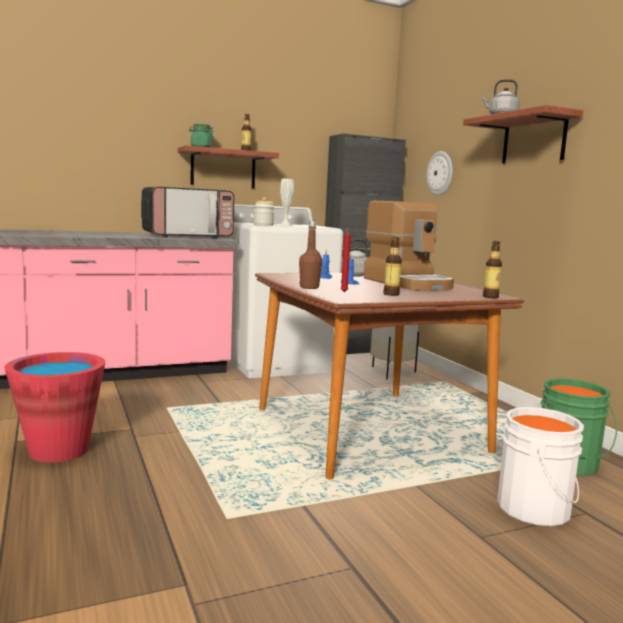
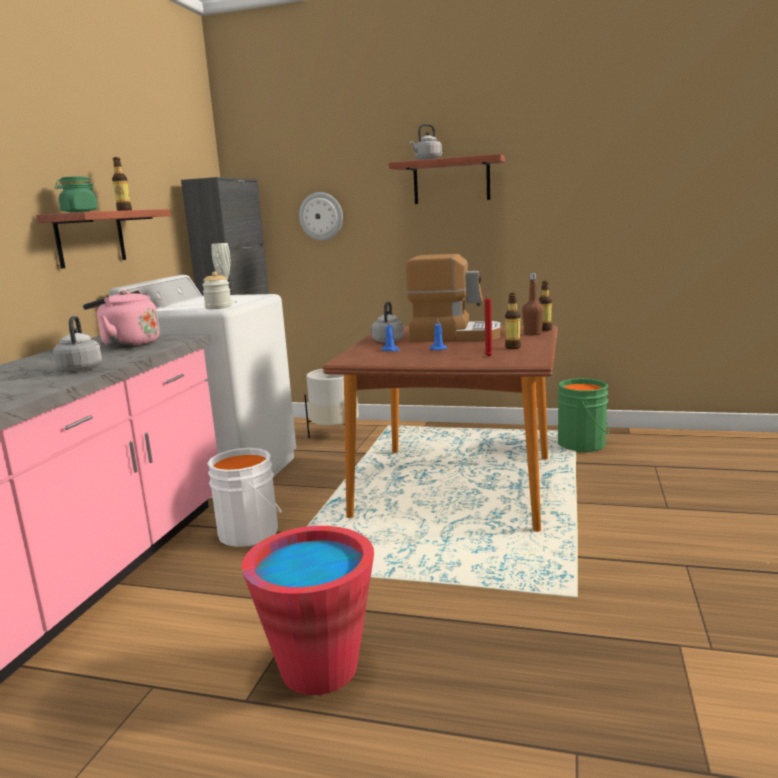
camera: 50 degrees left, 5 degrees up
(119, 236) = (81, 368): none -> grey kettle
(187, 236) = (127, 344): microwave -> pink kettle
(309, 287) = (452, 362): brown bottle -> brown bottle (532, 333)
(537, 509) = (641, 477): white bucket -> white bucket (251, 532)

